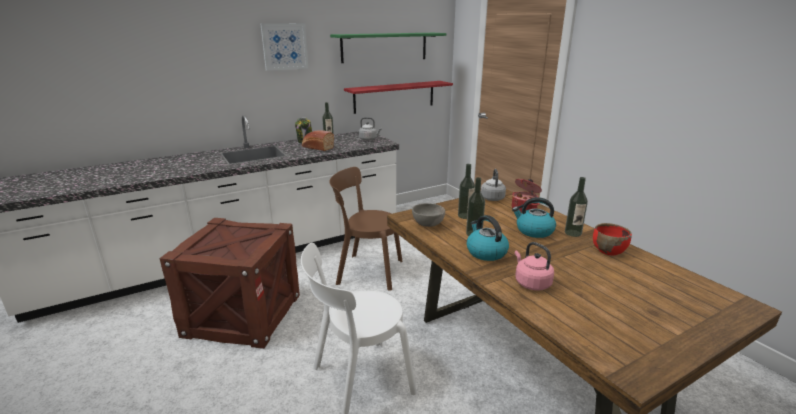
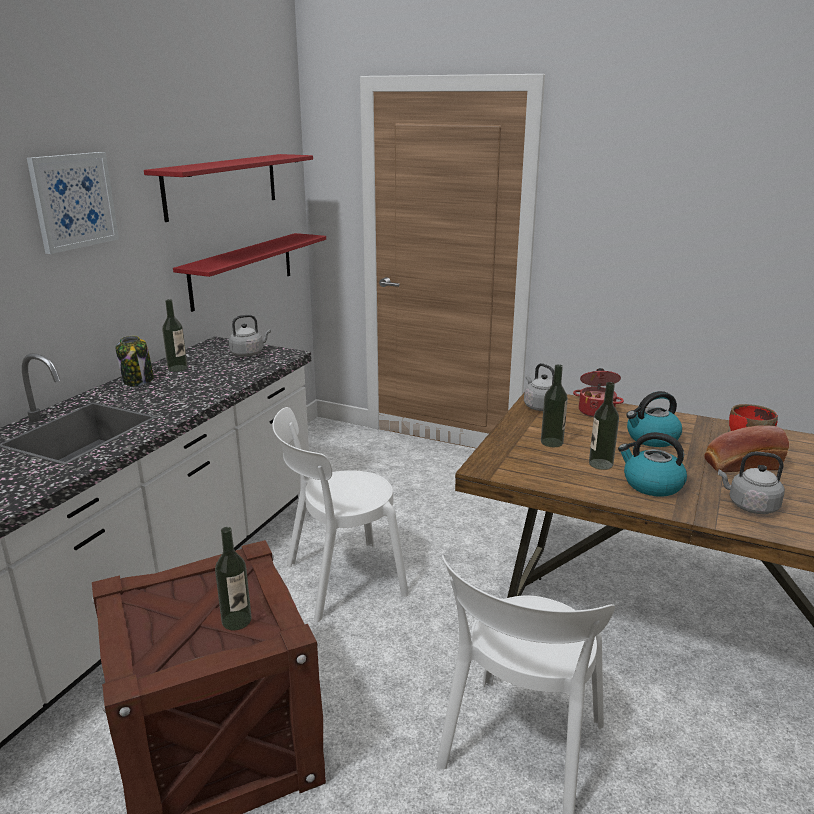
camera: 35 degrees left, 0 degrees up
(317, 147) = (184, 388): bread -> bread (740, 465)
(366, 271) = (339, 580): brown chair -> white chair
(384, 47) = (222, 185): green shelf -> red shelf
(428, 225) = (532, 470): grey bowl -> none
(531, 283) = (750, 506): pink kettle -> grey kettle
(573, 233) = (689, 428): bottle -> bottle (236, 620)

